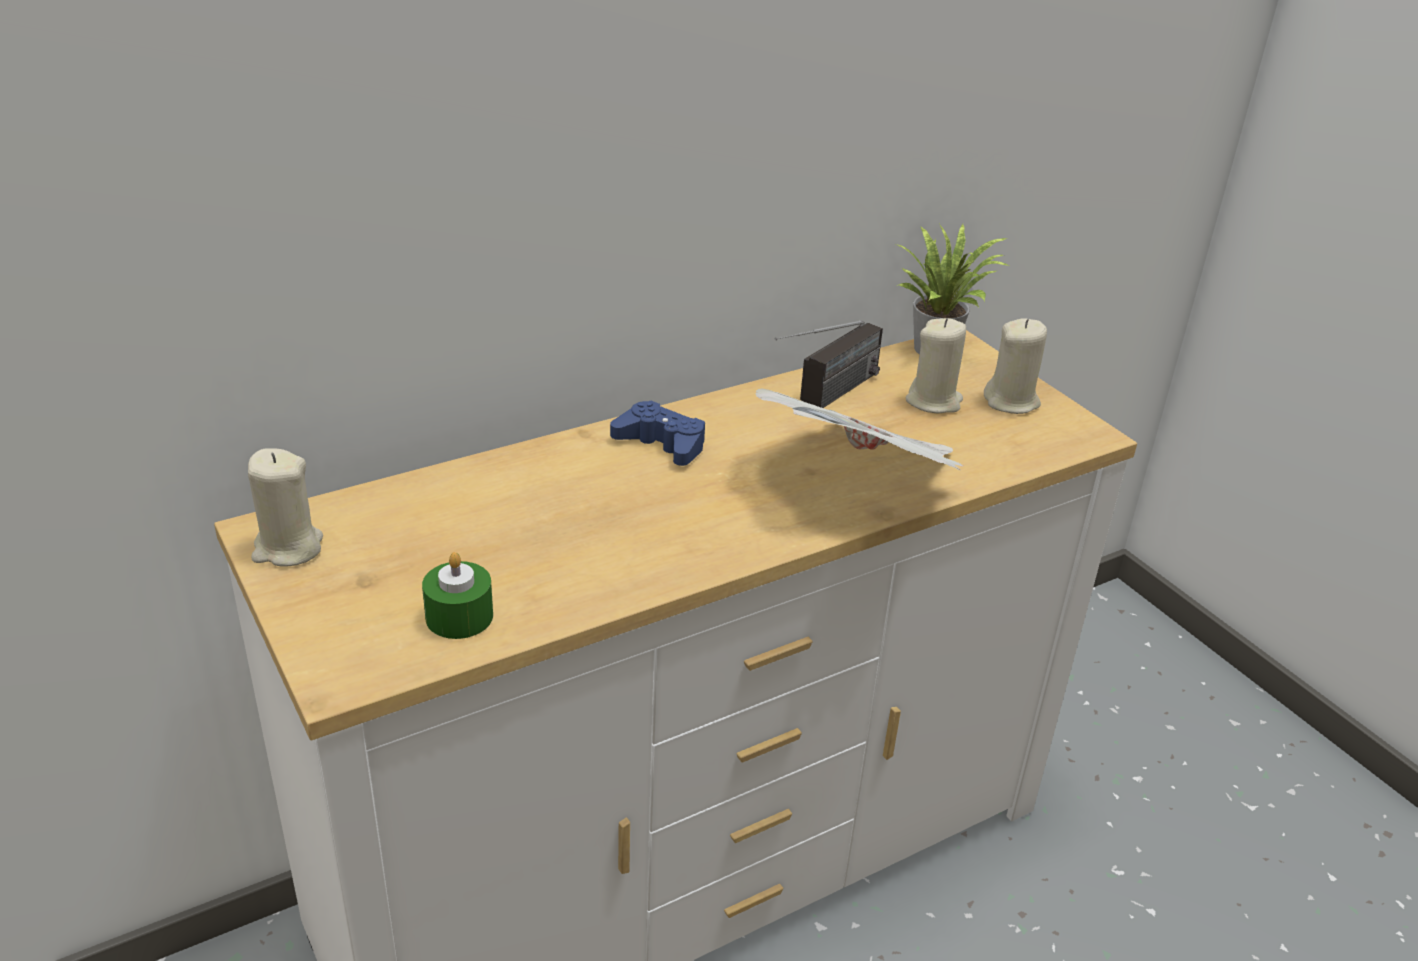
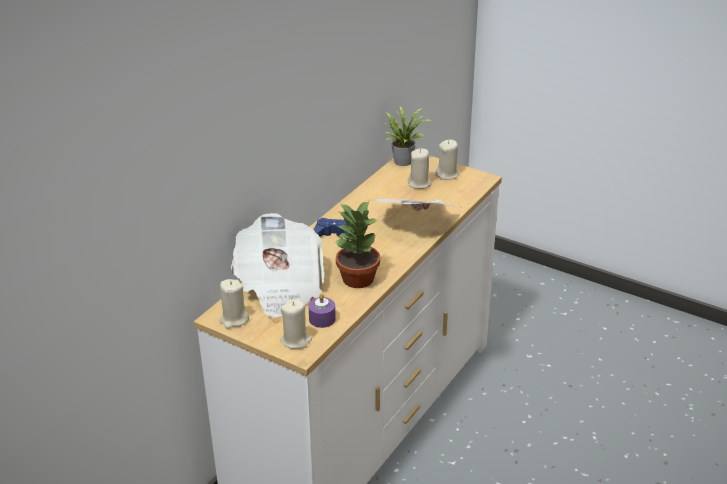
camera: 25 degrees left, 0 degrees up
(356, 644) = (296, 340): none -> beige candle
(447, 513) = (280, 286): none -> newspaper
(459, 616) = (322, 319): green candle -> purple candle
(619, 554) = (357, 279): none -> potted plant
(826, 398) = (379, 195): radio -> none

